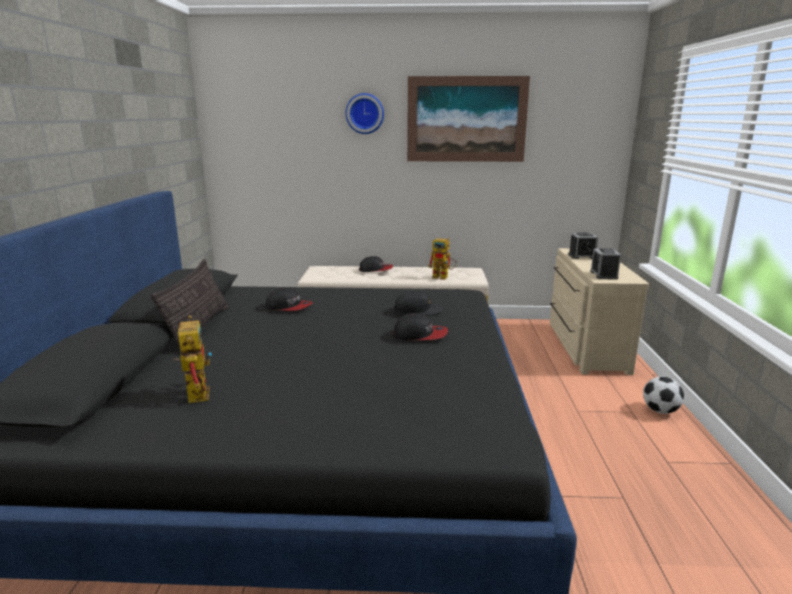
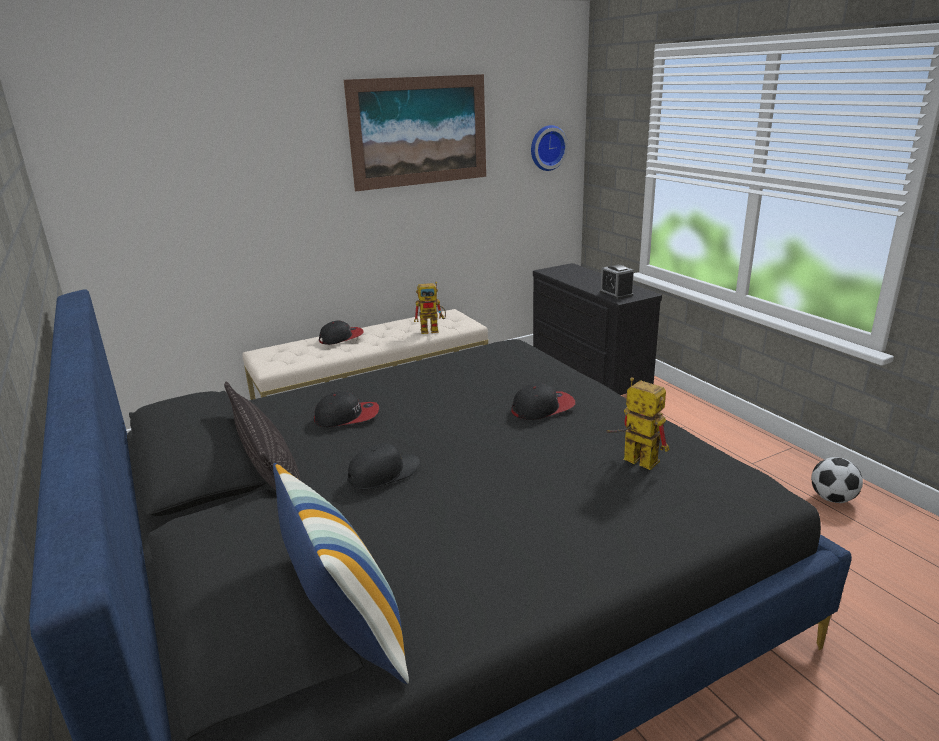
camera: 30 degrees left, 5 degrees up
(110, 414) = (348, 632): none -> pillow
(196, 392) = (410, 561): toy robot -> toy robot (632, 459)
(365, 113) = (293, 133): wall clock -> wall clock (547, 148)
(418, 311) = (499, 380): black cap -> black cap (384, 473)
(582, 256) = (568, 276): alarm clock -> none
(584, 347) = (586, 372): beige dresser -> black dresser
(660, 411) = (705, 417): football -> football (832, 498)

